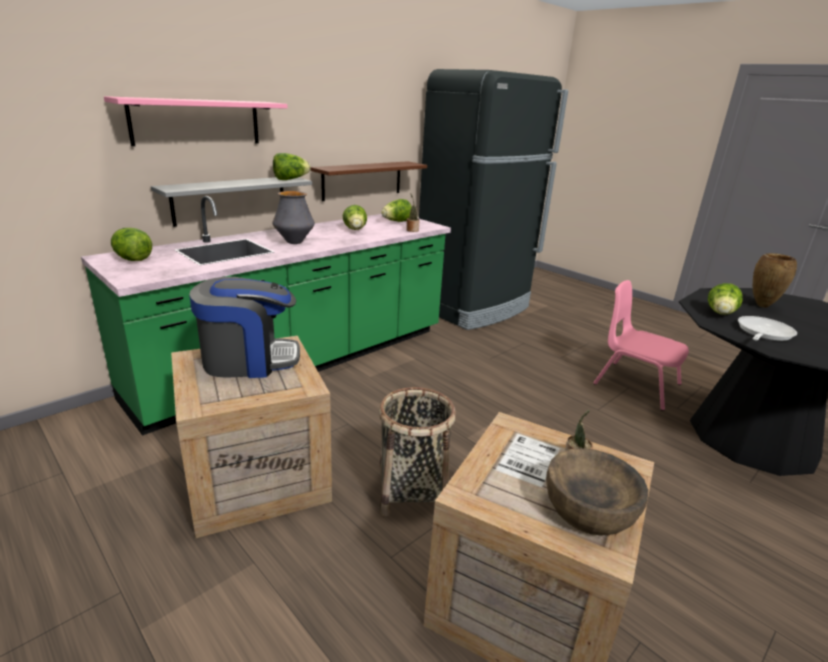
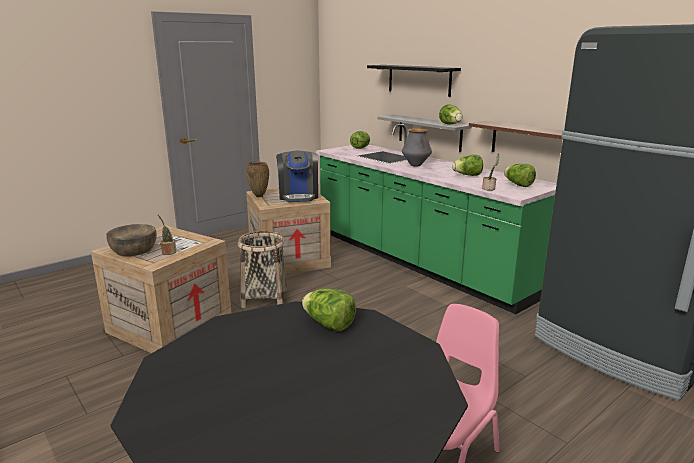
camera: 95 degrees right, 5 degrees down
(197, 122) = (419, 80): pink shelf -> black shelf
(761, 306) = (367, 373): brown vase -> brown vase (259, 196)
(762, 333) = (268, 333): frying pan -> none

